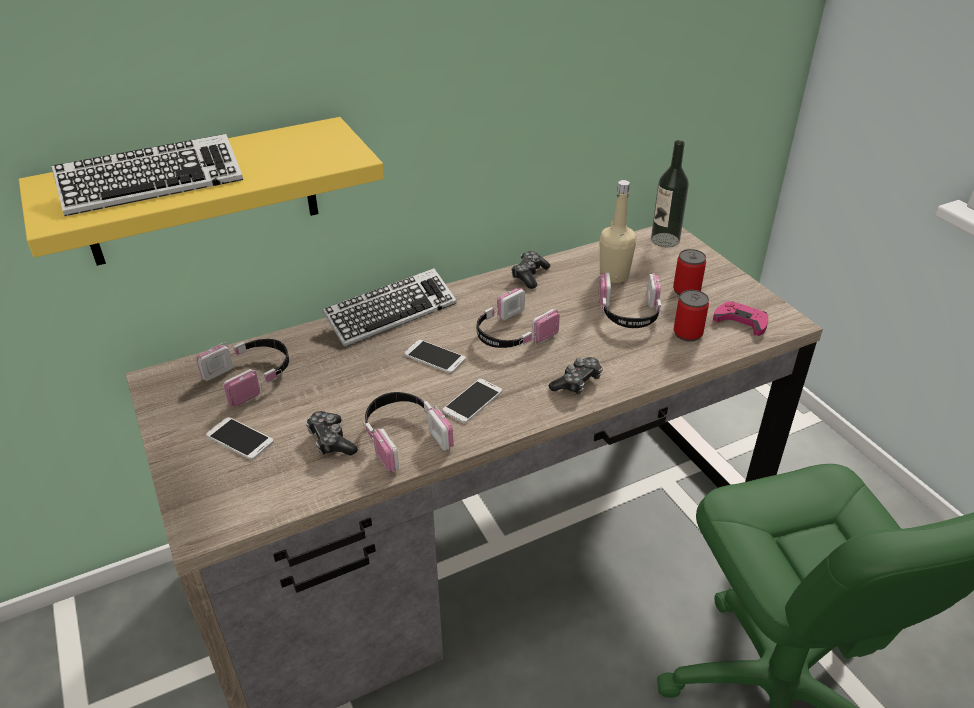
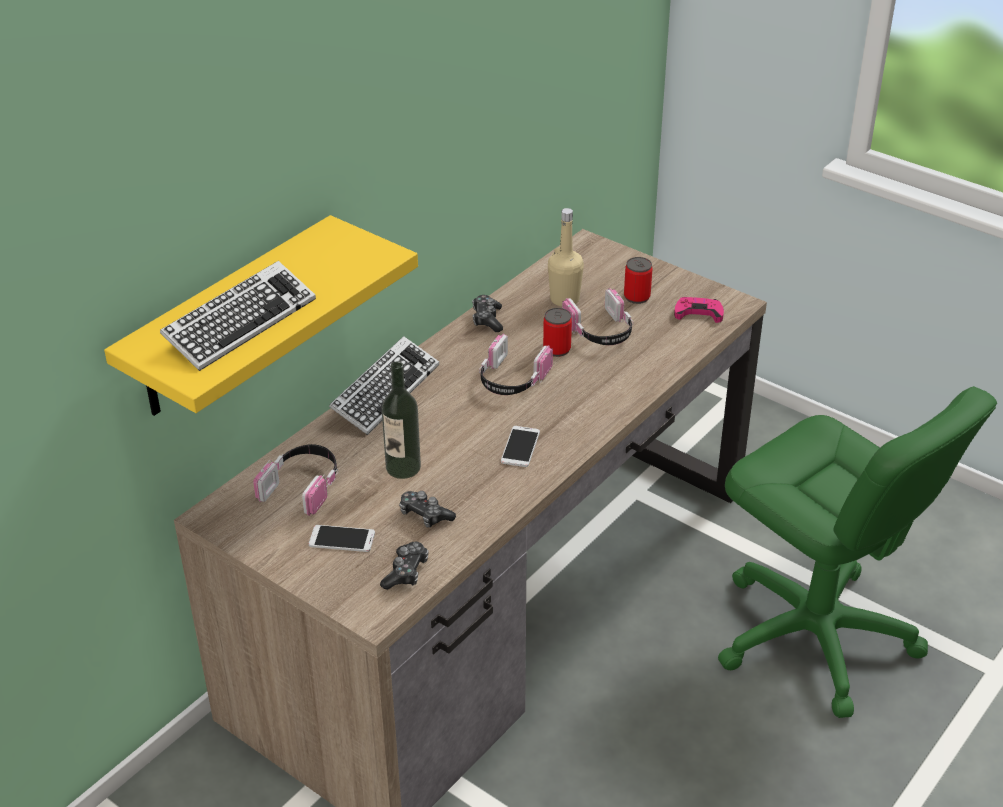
camera: 25 degrees left, 0 degrees up
(403, 436) = (484, 492): headphones -> none
(434, 357) = (458, 419): phone -> none
(577, 382) = (597, 405): game controller -> game controller (406, 572)
(665, 240) = (588, 251): bottle -> bottle (403, 467)
(687, 333) = (661, 336): can -> can (557, 349)

